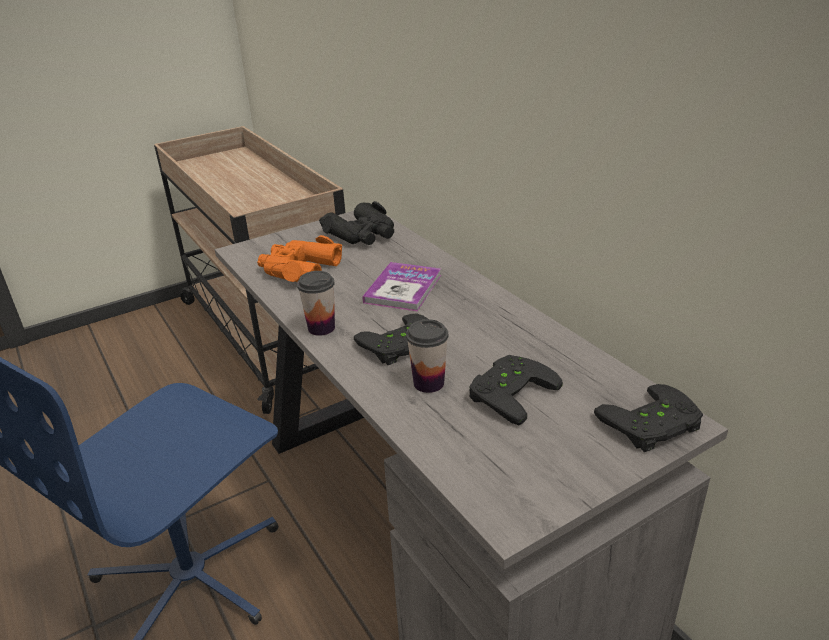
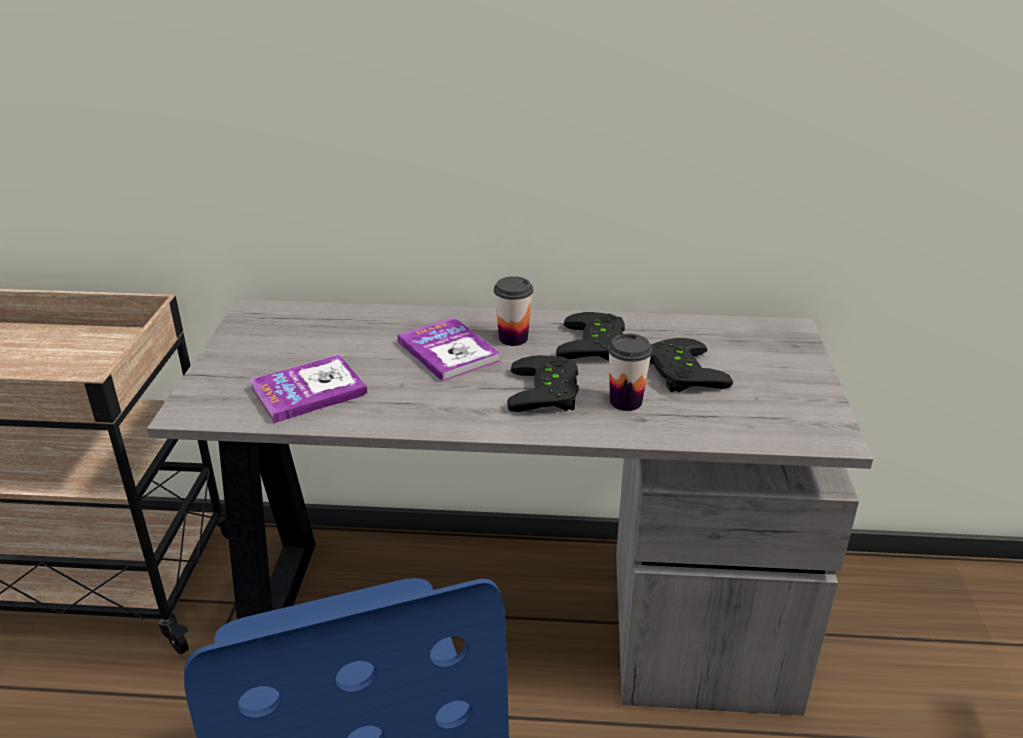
camera: 55 degrees left, 0 degrees up
(299, 269) = (308, 391): orange binoculars -> book
(321, 328) = (455, 420): cup -> cup (513, 338)
(362, 234) = (296, 329): black binoculars -> none
(653, 426) = (784, 340): black game controller -> black game controller (597, 344)

